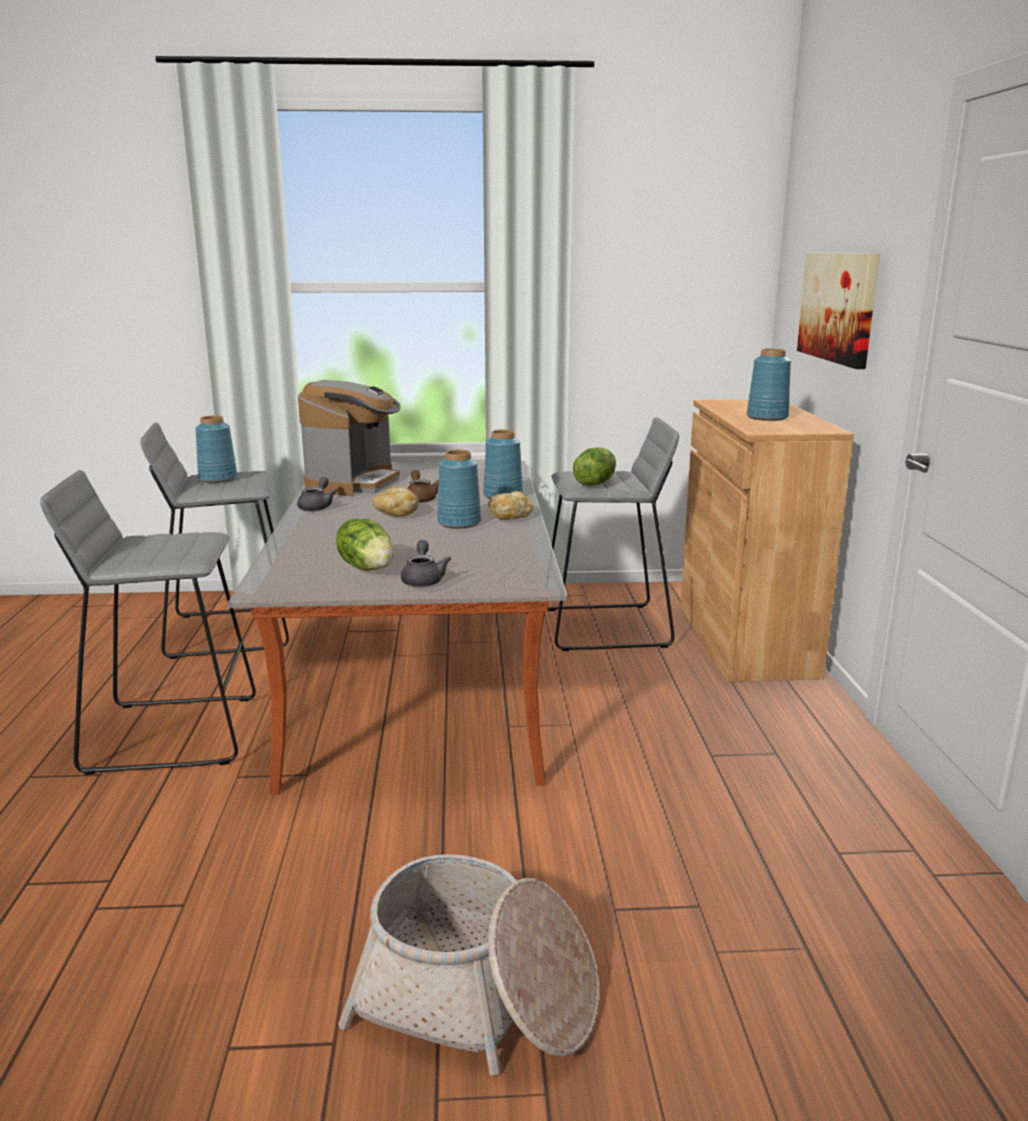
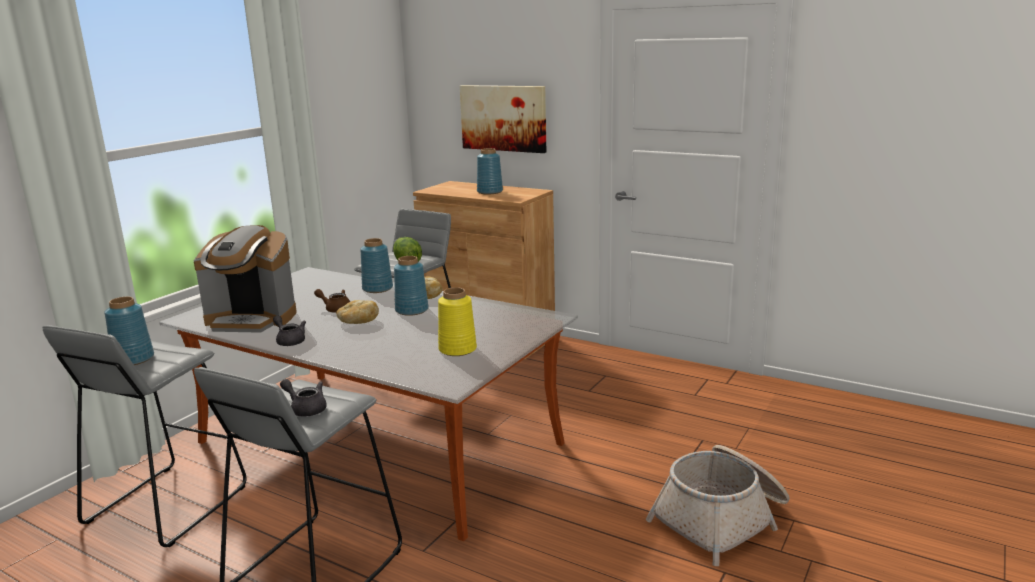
camera: 55 degrees left, 0 degrees up
(354, 483) = (252, 320): coffee machine -> coffee machine turned 135 degrees clockwise
(368, 567) = (457, 349): lettuce -> yellow vase
(423, 579) = (503, 339): grey teapot -> grey teapot (306, 408)

